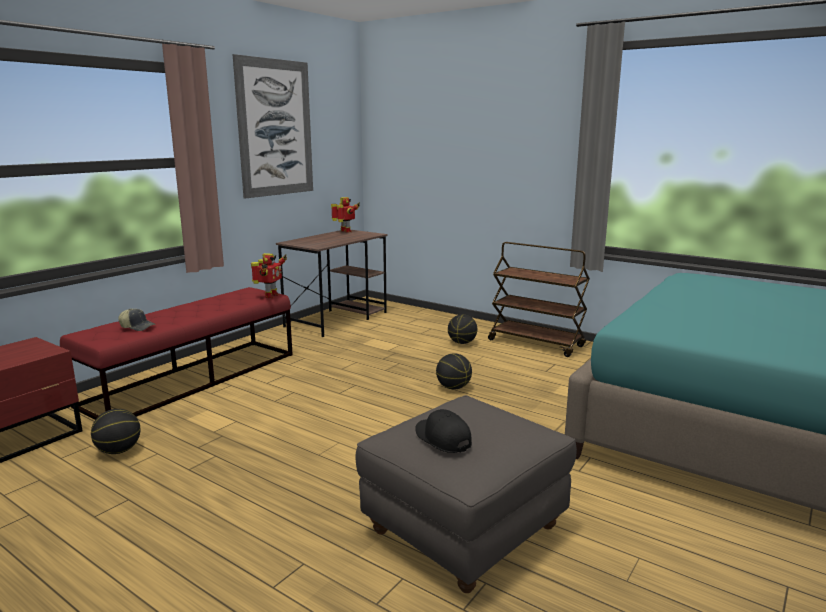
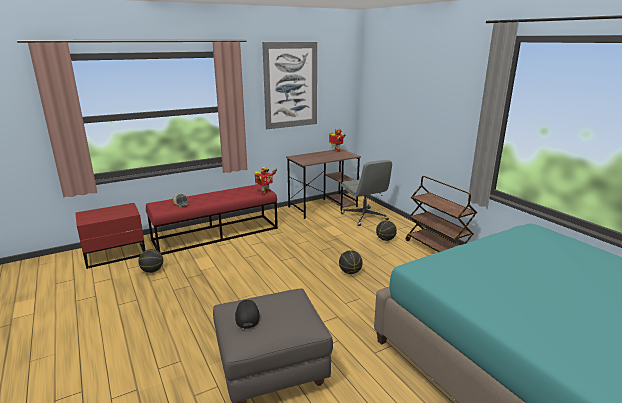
camera: 25 degrees right, 5 degrees up
(408, 322) = (364, 217): none -> grey office chair

